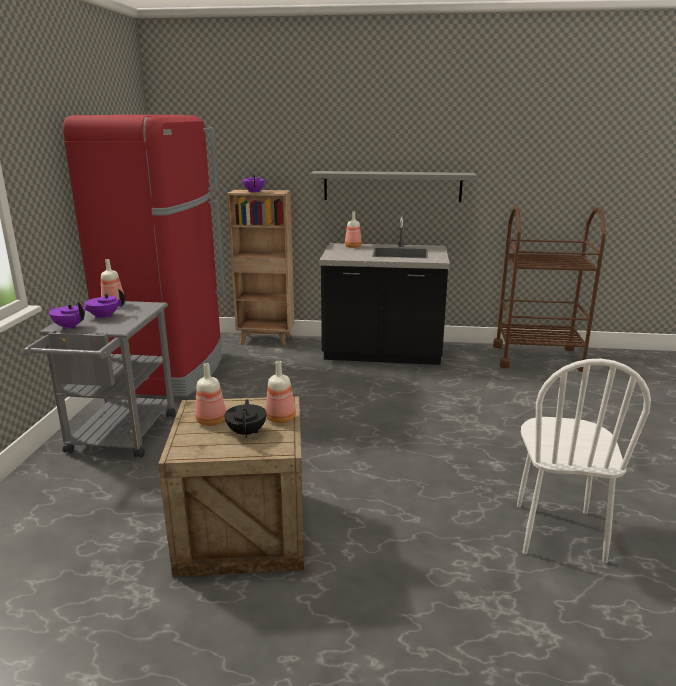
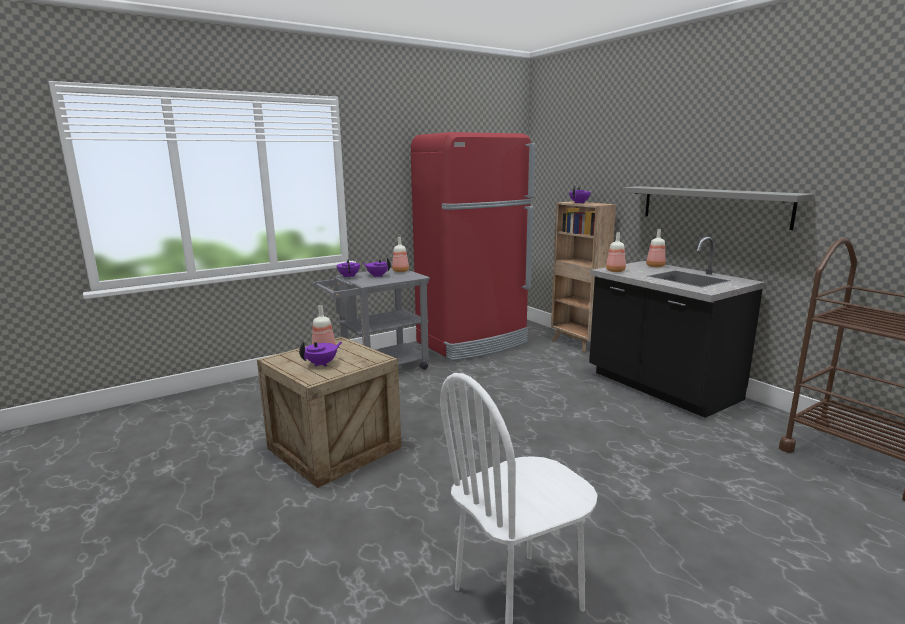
camera: 50 degrees right, 5 degrees down
(247, 432) = (322, 364): black teapot -> purple teapot
(281, 418) = (355, 365): bottle -> bottle (616, 271)

